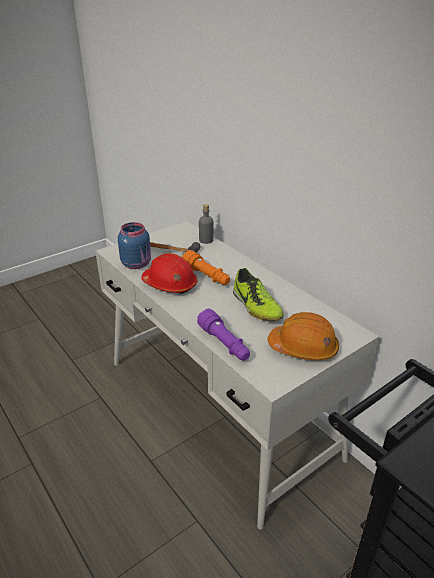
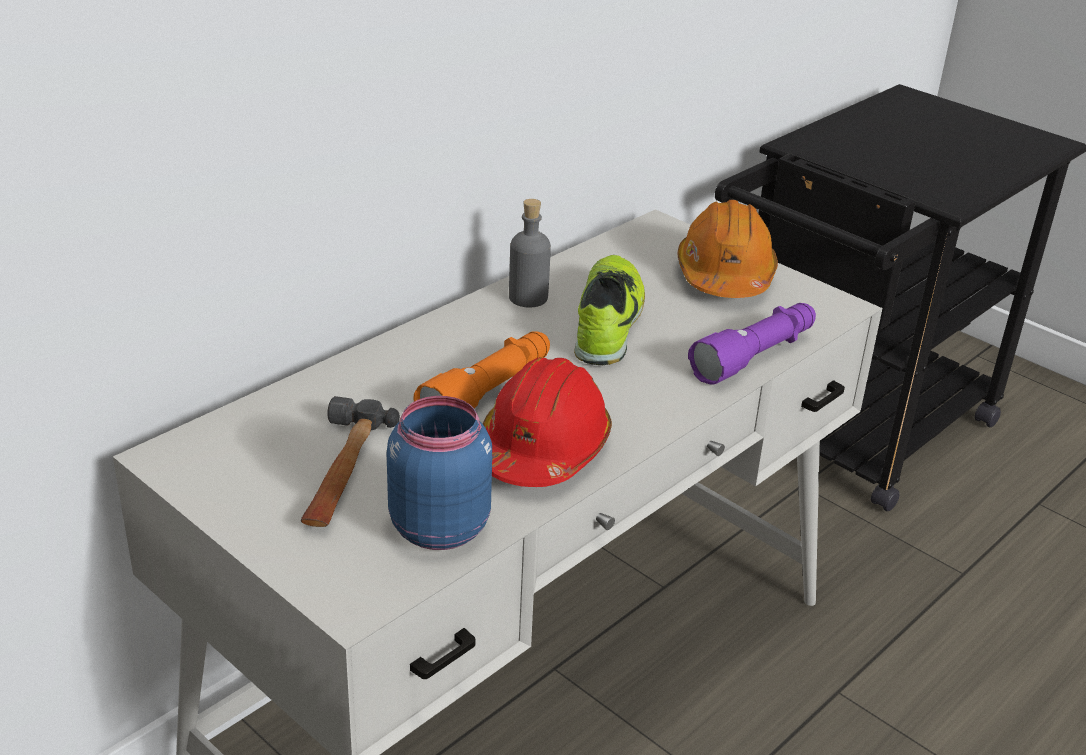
camera: 100 degrees left, 0 degrees up
(206, 240) = (272, 407): grey bottle -> grey bottle (528, 297)
(256, 307) = (608, 322): shoe -> shoe turned 45 degrees counterclockwise

